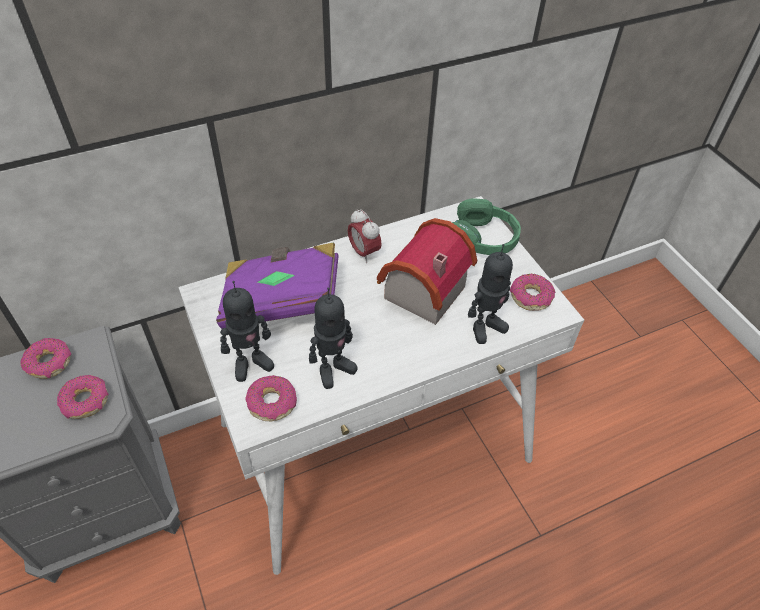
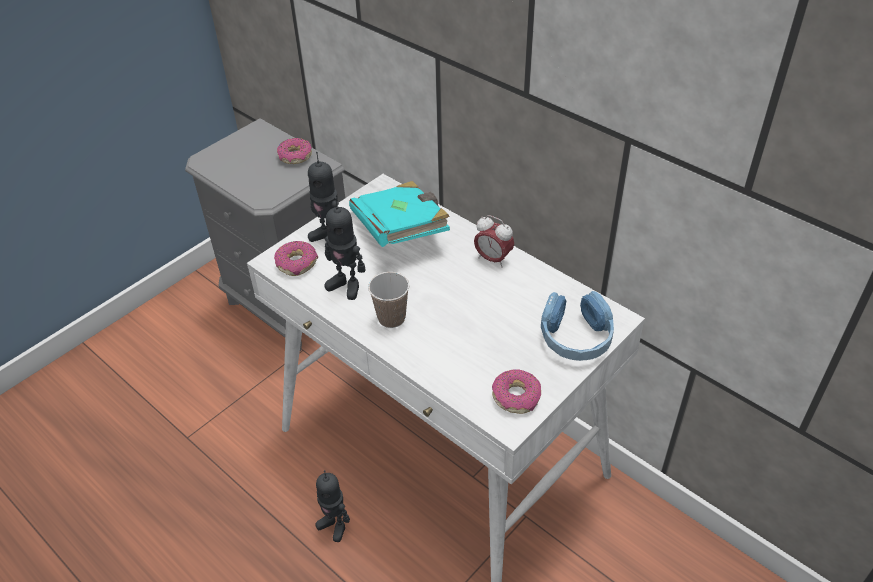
camera: 70 degrees right, 5 degrees down
(86, 401) = (272, 186): donut -> none
(281, 301) = (401, 230): purple book -> turquoise book
(364, 252) = (493, 259): alarm clock -> alarm clock turned 90 degrees counterclockwise
(399, 348) = (391, 318): none -> cup
(419, 291) = (468, 311): toy house -> none
(483, 239) = (575, 337): green headphones -> blue headphones
(485, 327) = (452, 371): toy robot -> toy robot (334, 525)

